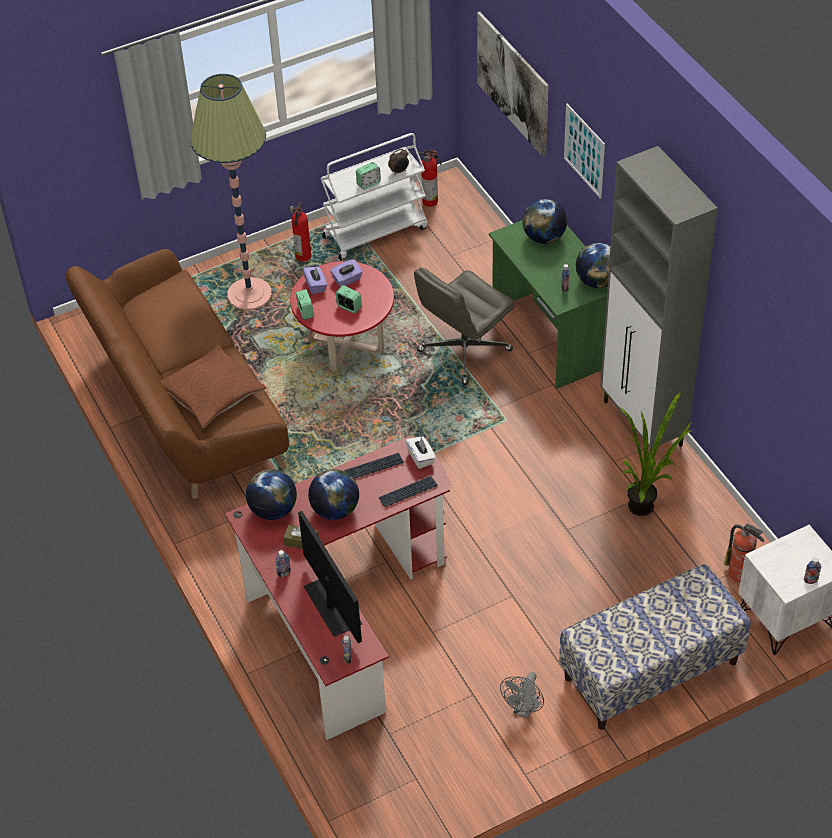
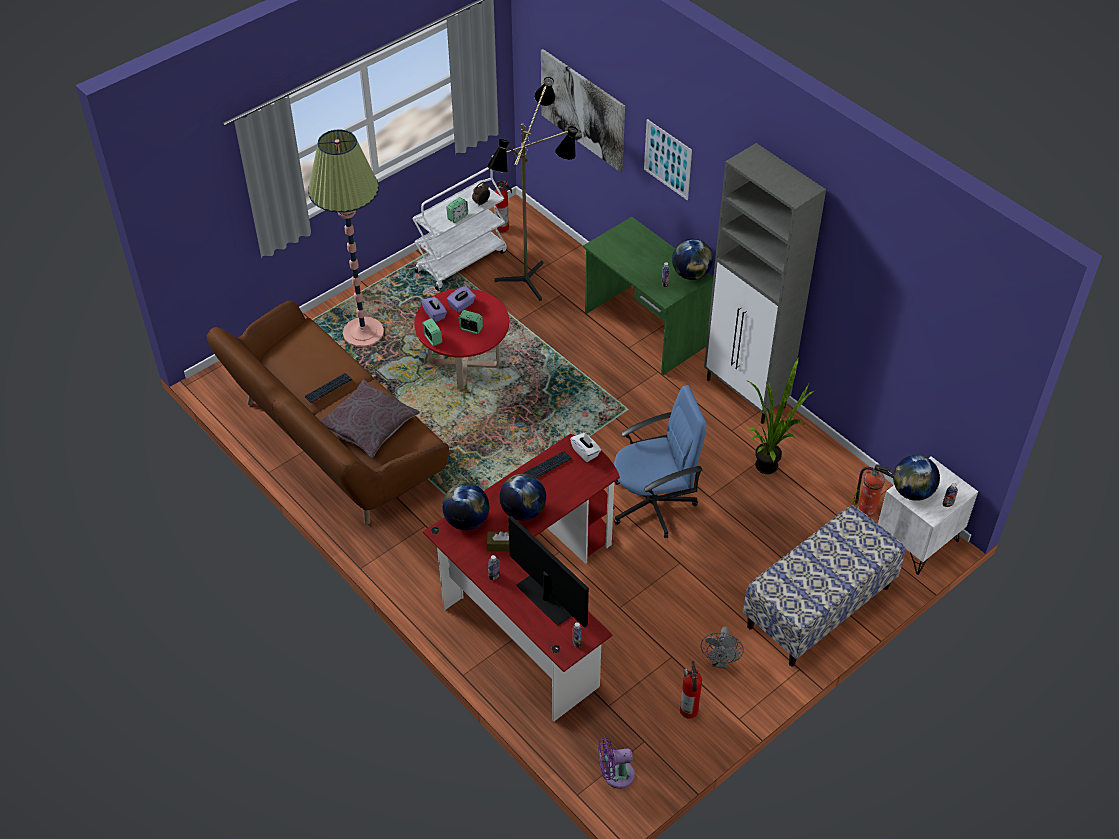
camera: 15 degrees left, 0 degrees up
(212, 394) = (368, 425): brown pillow -> grey pillow
(303, 257) = (402, 292): fire extinguisher -> fire extinguisher (689, 711)
(374, 808) = (615, 775): none -> purple fan
(408, 492) = (583, 484): keyboard -> keyboard (328, 388)
(444, 267) = (532, 283): none -> floor lamp
(464, 351) = (571, 355): grey office chair -> none
(503, 527) = (653, 504): none -> blue office chair
(544, 238) = (632, 243): globe -> globe (912, 492)

